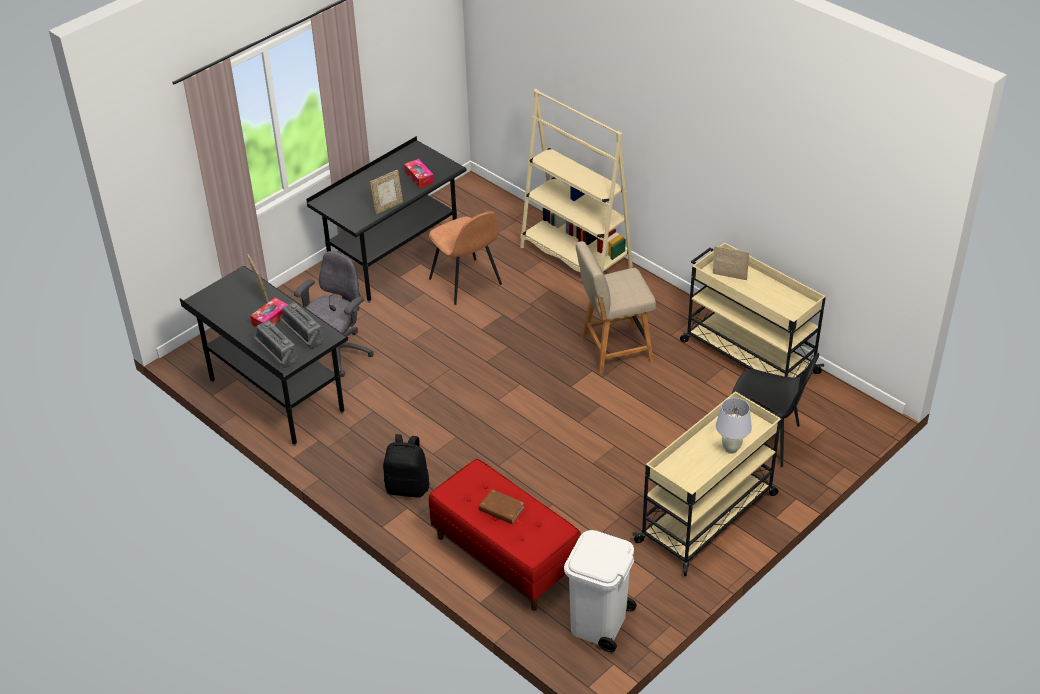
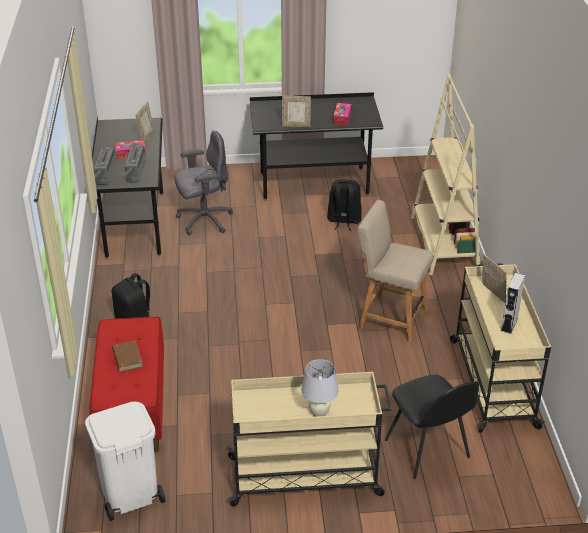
camera: 40 degrees right, 5 degrees down
(466, 283) = (343, 220): brown chair -> black backpack
(770, 296) = (509, 324): none -> grey speaker

